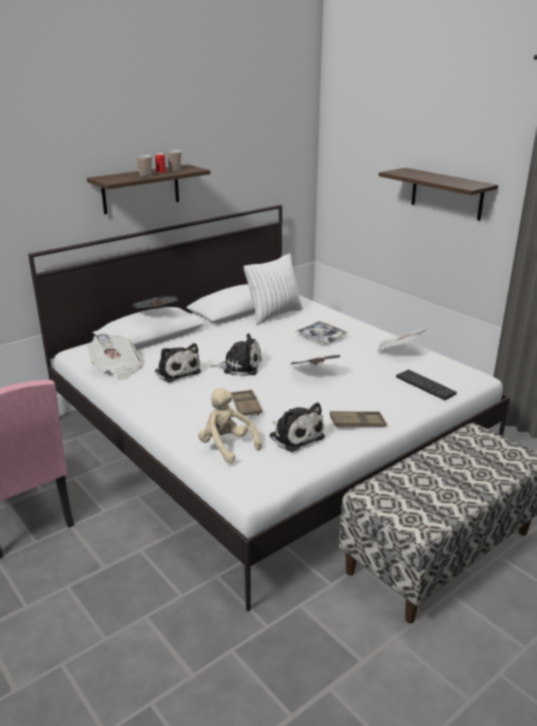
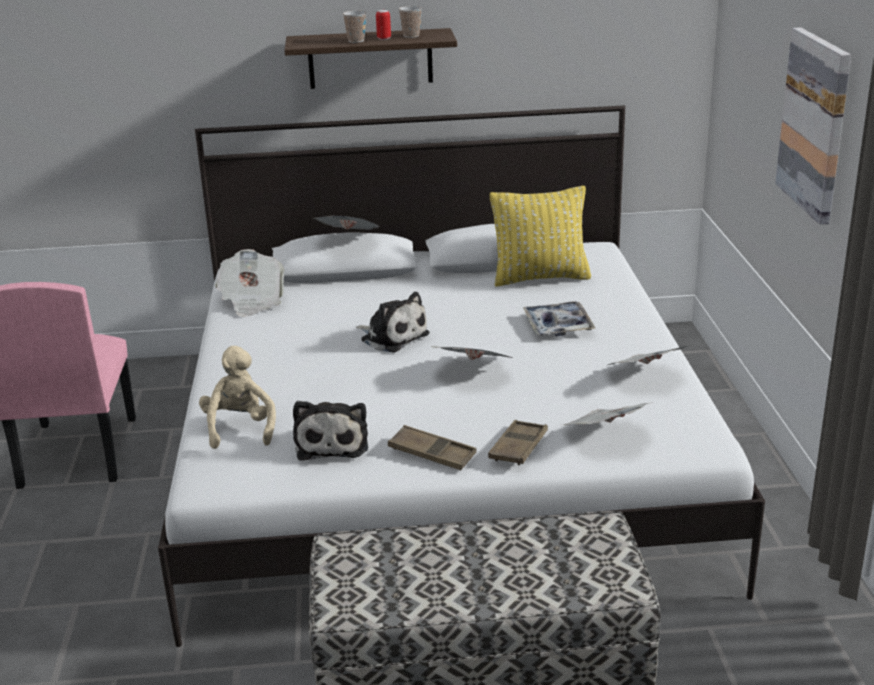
camera: 35 degrees right, 0 degrees up
(176, 371) = (311, 323): plush toy -> none
(246, 406) = (325, 388): brown tray -> brown tray (518, 447)
(274, 314) = (540, 278): white pillow -> yellow pillow
(425, 385) = (605, 435): keyboard -> newspaper
(446, 194) = (815, 124): shelf -> picture

